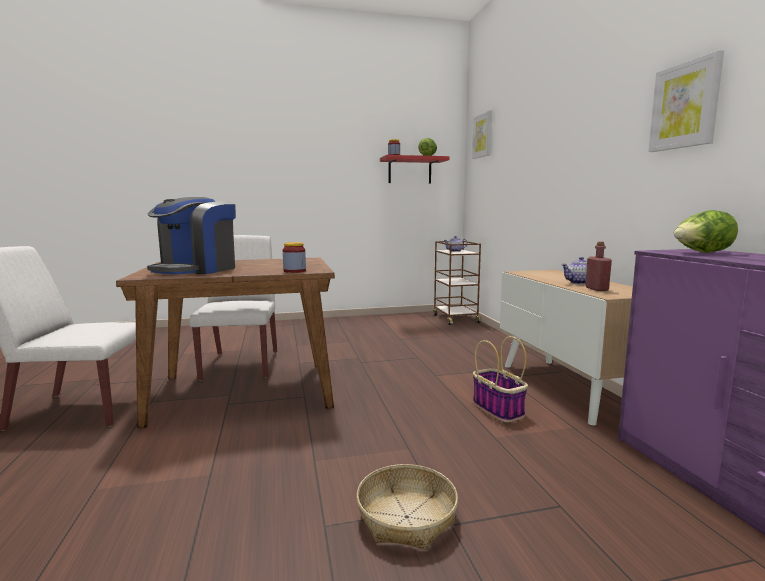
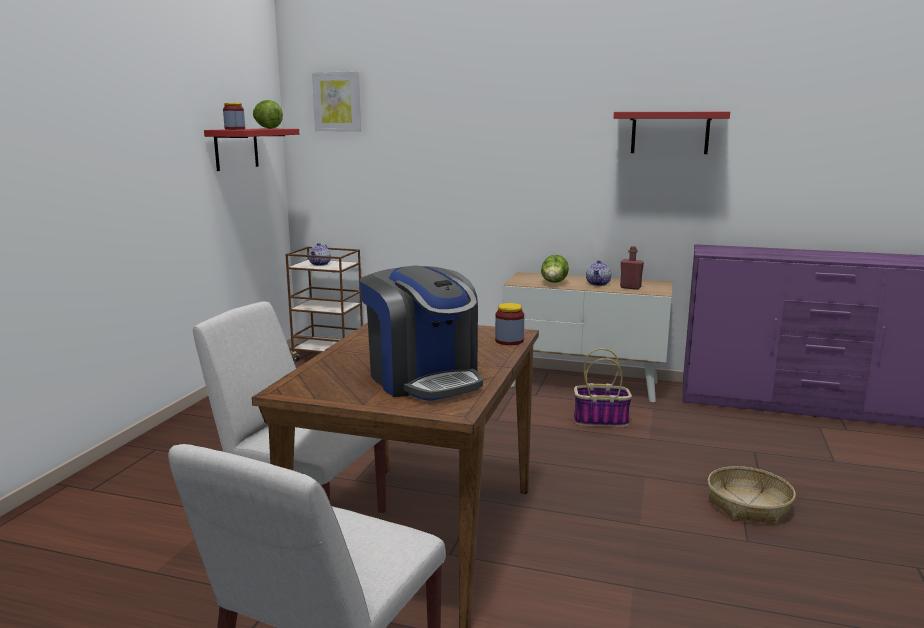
camera: 60 degrees left, 5 degrees up
(685, 106) = (670, 133): picture -> red shelf
(701, 253) = (727, 251): lettuce -> lettuce (554, 283)

